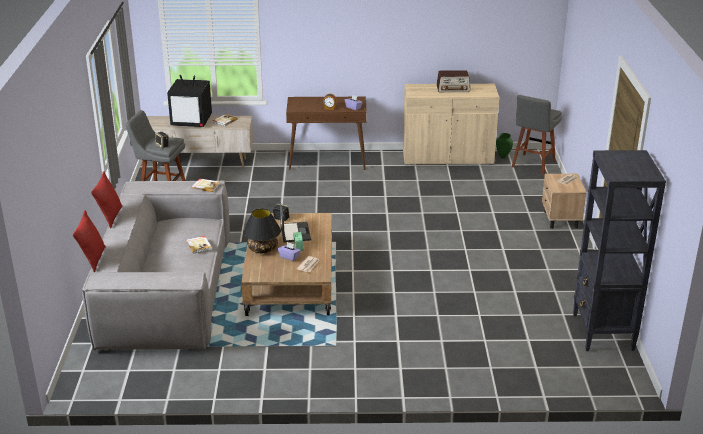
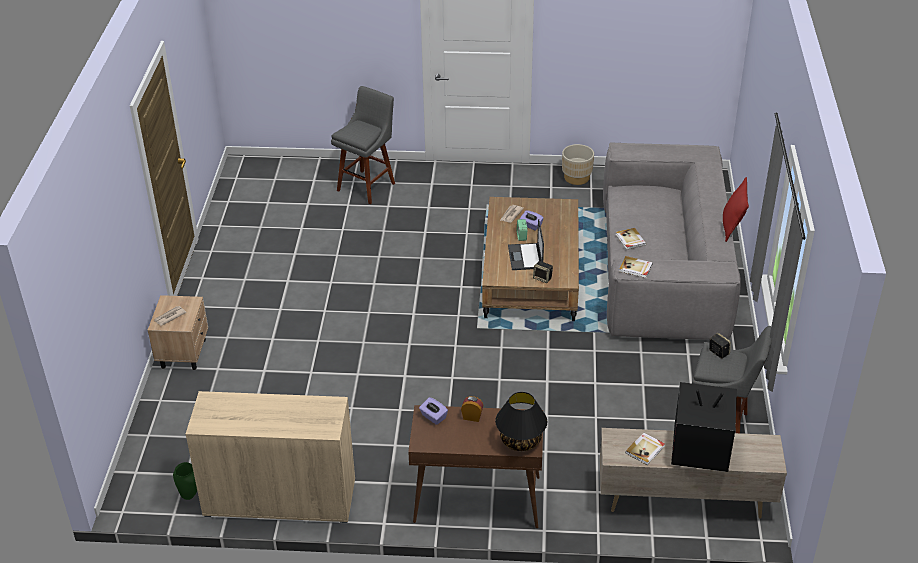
camera: 175 degrees left, 10 degrees up
(93, 259) = (724, 175): red pillow -> none
(233, 382) = (577, 178): none -> beige planter
(262, 249) = (560, 237): black table lamp -> black table lamp (521, 440)
(453, 89) = (262, 418): radio -> none
(532, 165) = (154, 471): grey stool -> grey stool (368, 185)
(603, 333) = (234, 207): black bookcase -> none

